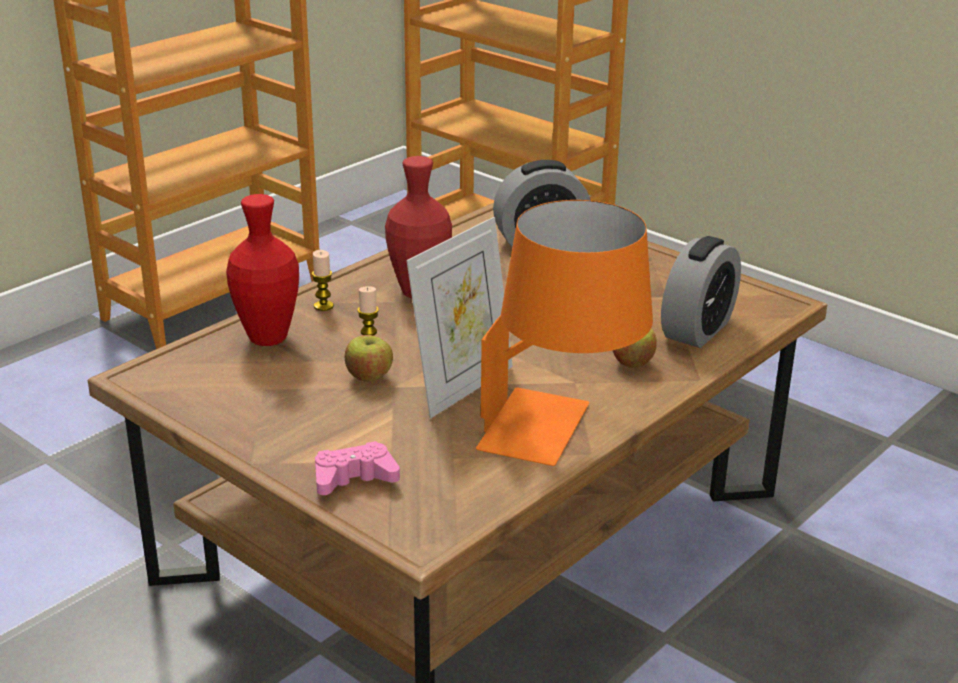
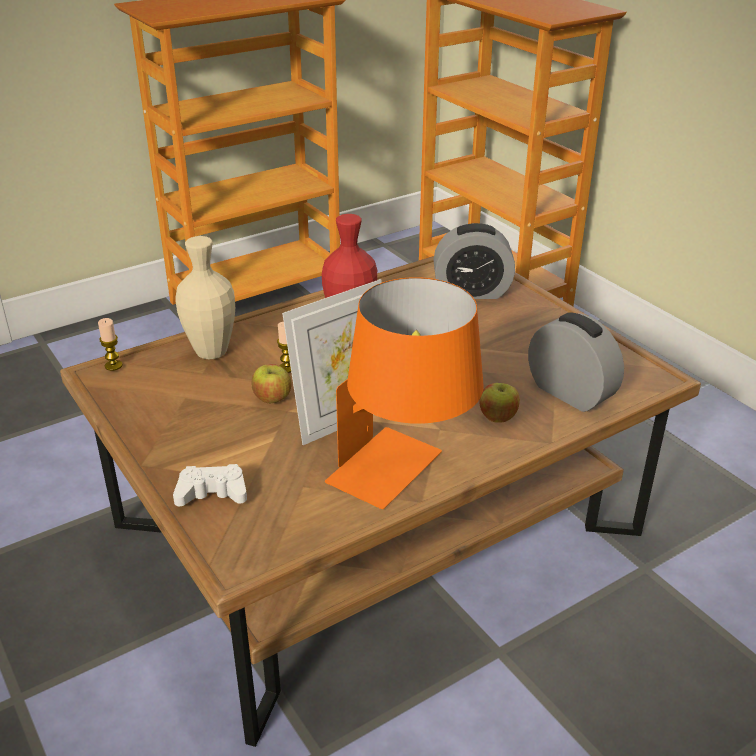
camera: 15 degrees right, 5 degrees up
(268, 338) = (211, 352): red vase -> beige vase
(323, 306) = (268, 329): candle -> candle (113, 366)
(354, 478) = (212, 493): pink game controller -> white game controller
(697, 330) = (570, 393): alarm clock -> alarm clock turned 90 degrees counterclockwise

